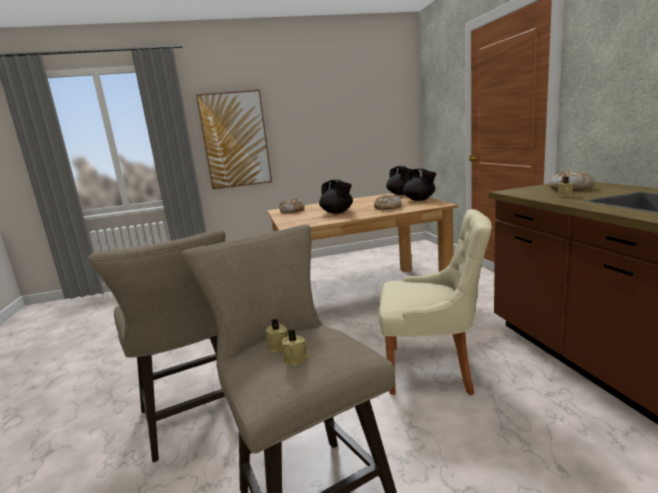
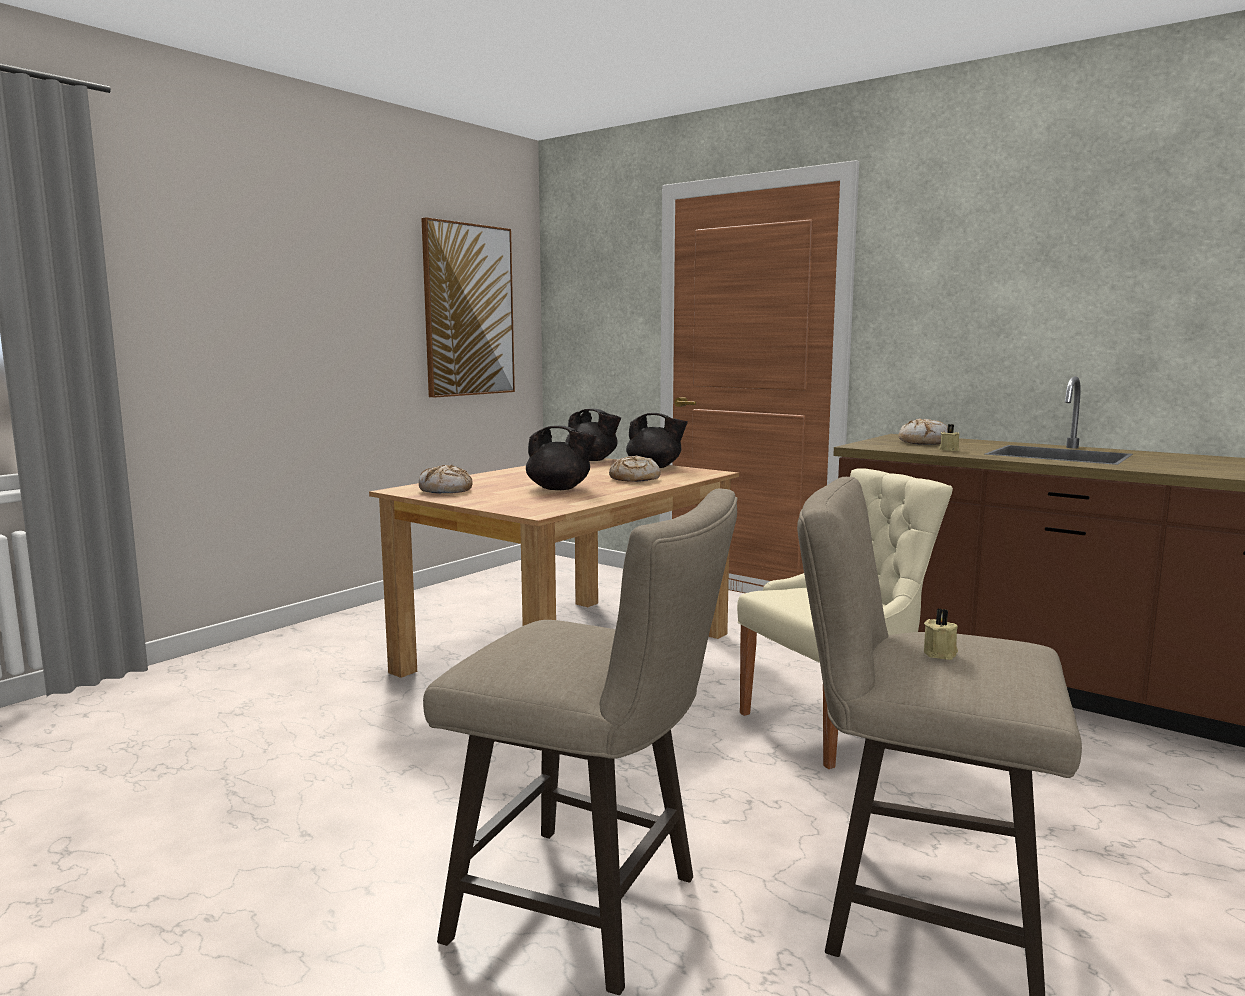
camera: 40 degrees left, 5 degrees down
(235, 140) = (209, 332): picture -> picture (468, 310)
(296, 359) = (995, 658): beige candle -> none

